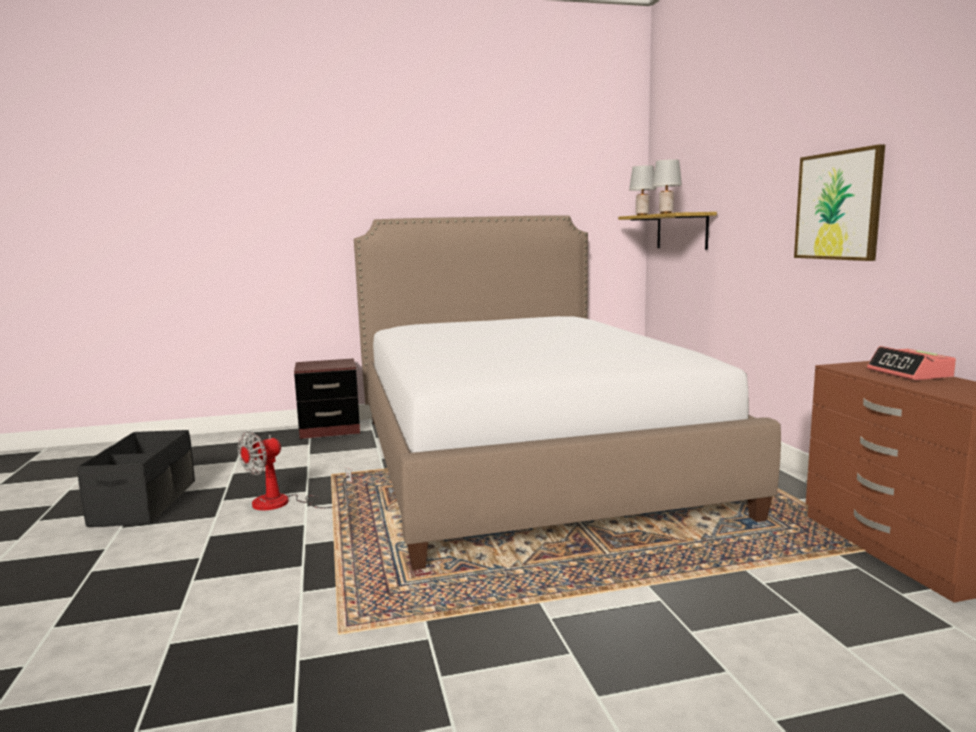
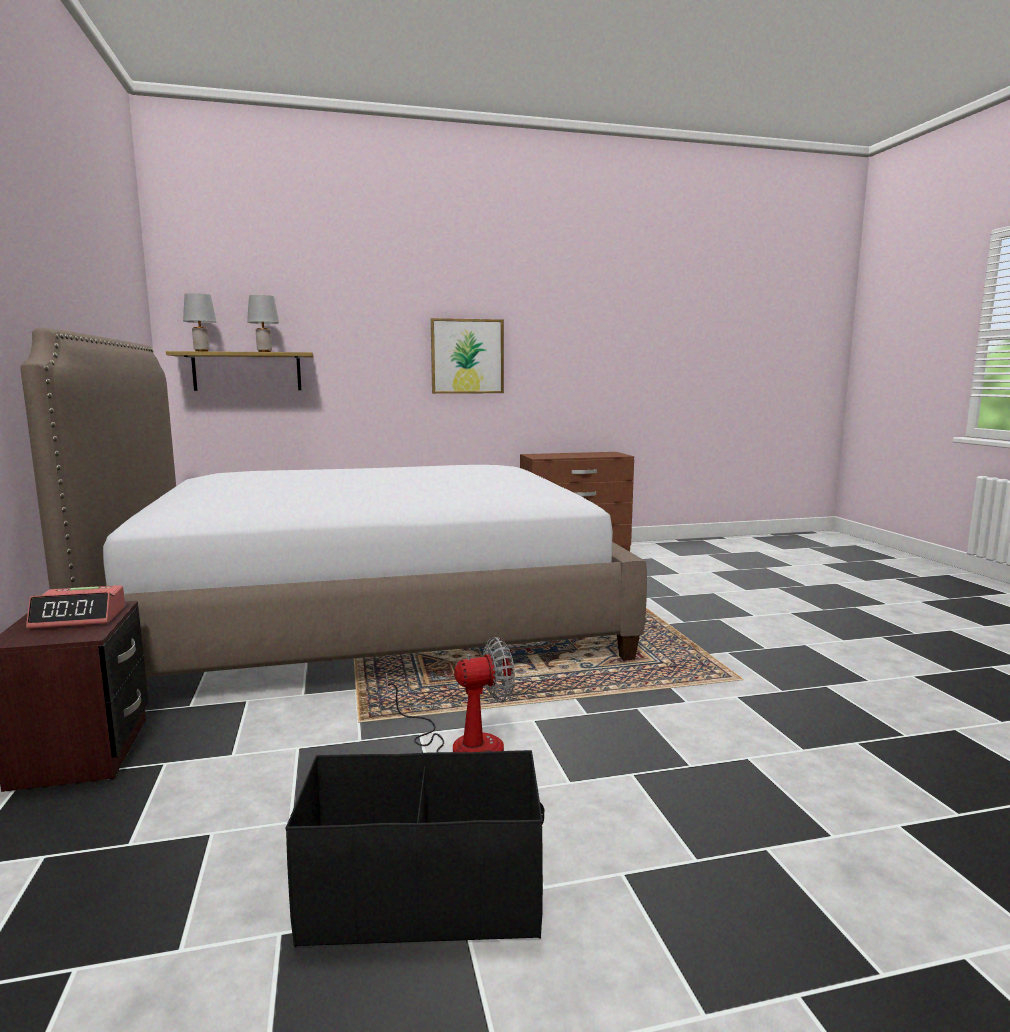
camera: 90 degrees left, 0 degrees up
(283, 503) = (462, 744): fan -> fan turned 60 degrees counterclockwise
(909, 373) = (563, 454): alarm clock -> alarm clock (79, 618)

